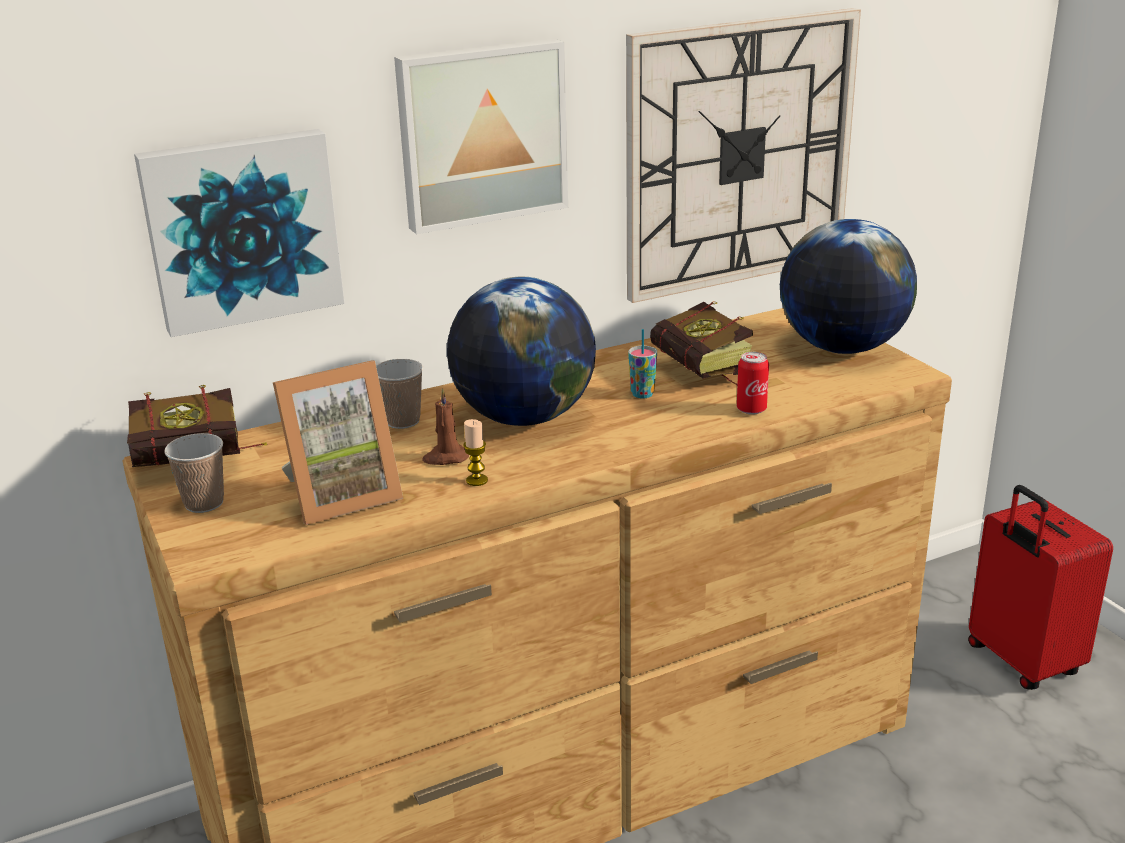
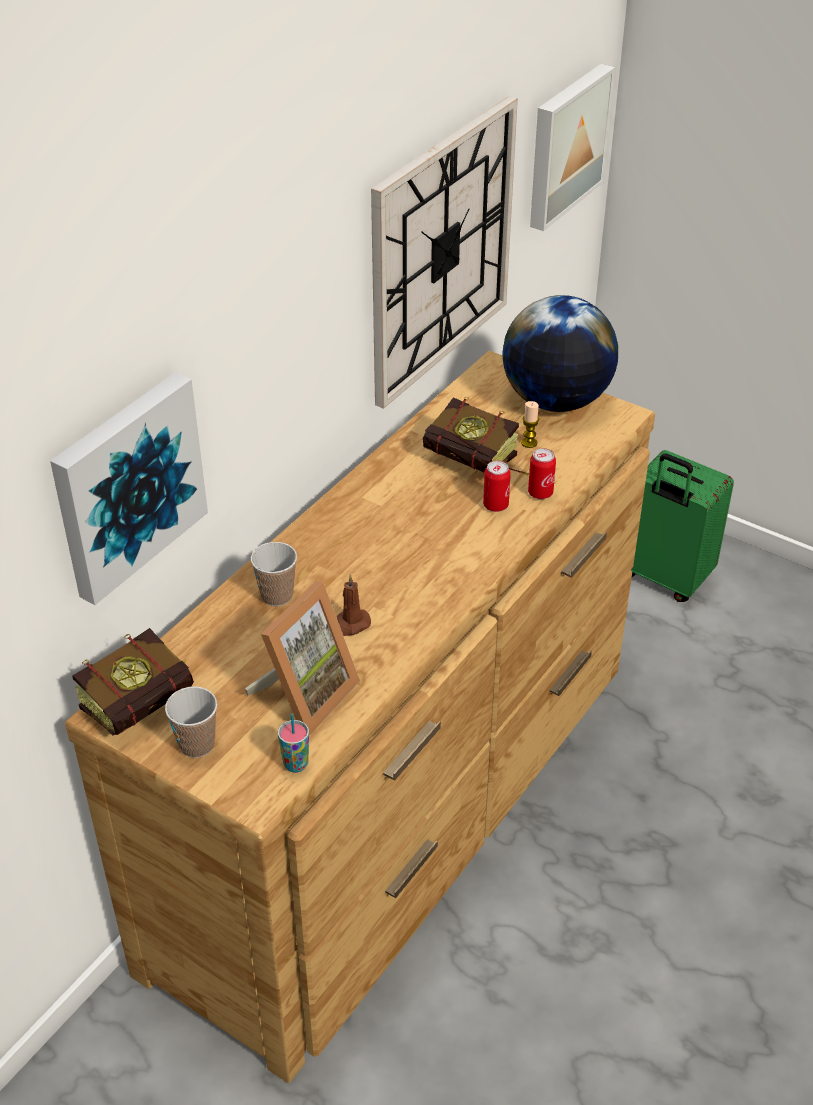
camera: 30 degrees left, 15 degrees up
(477, 480) = (397, 640): candle -> candle (529, 443)
(481, 133) = (281, 319): picture -> picture (565, 145)
(523, 418) = (374, 559): globe -> none
(642, 394) = (445, 502): cup -> cup (296, 764)
(692, 408) = (495, 505): none -> can
(1021, 662) = (664, 578): red suitcase -> green suitcase

